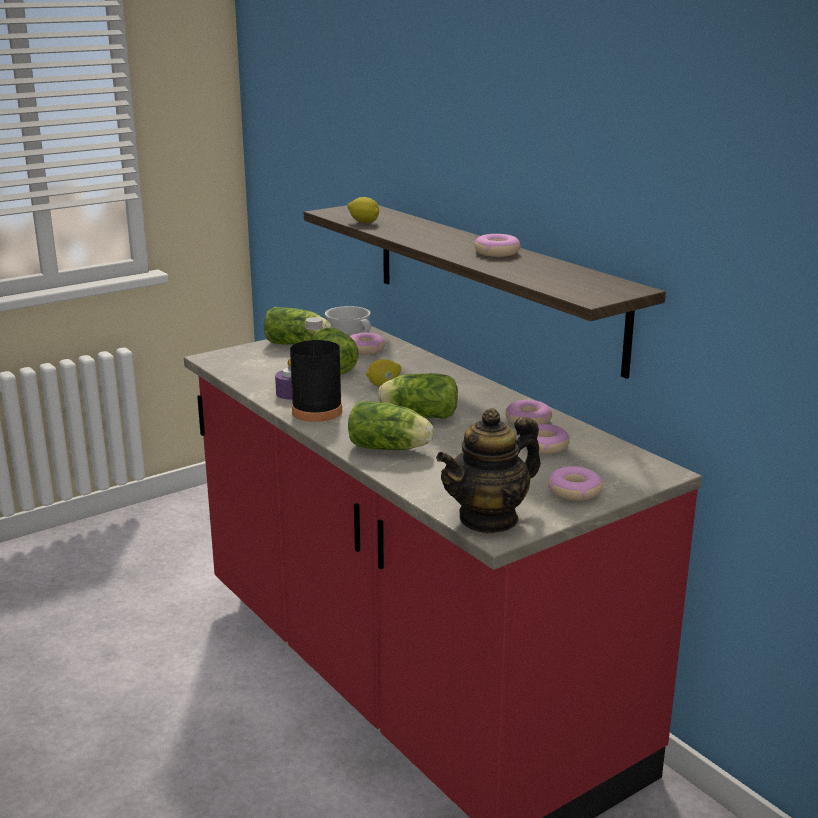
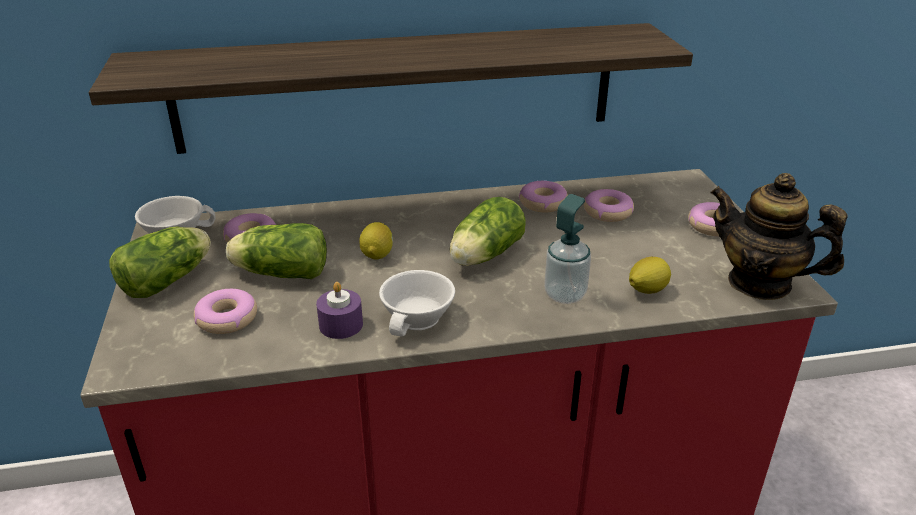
camera: 65 degrees left, 10 degrees up
(317, 411) = (419, 319): black bottle -> white cup
(364, 222) = (222, 72): lemon -> lemon (646, 290)
(391, 448) = (565, 295): lettuce -> soap dispenser
(489, 518) = (759, 283): teapot -> teapot turned 135 degrees clockwise
(497, 252) = (455, 45): donut -> donut (227, 319)

